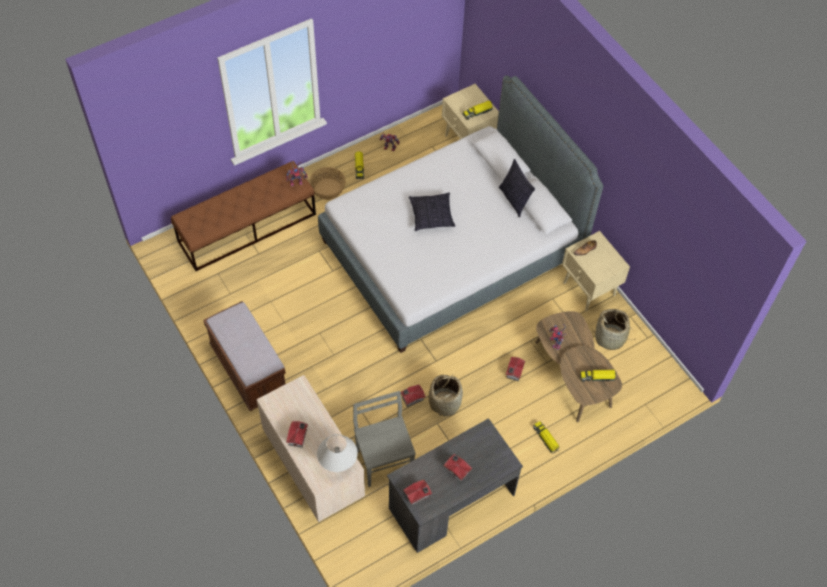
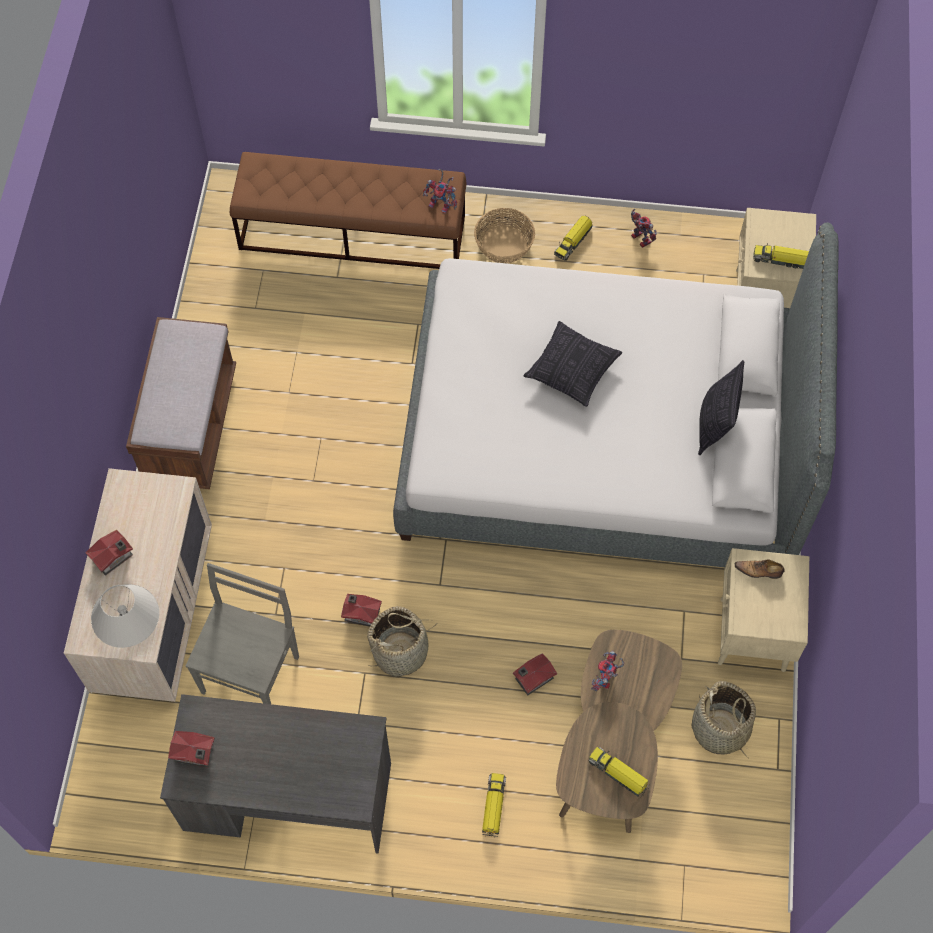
camera: 40 degrees right, 5 degrees up
(457, 470) = (277, 758): toy house -> none

